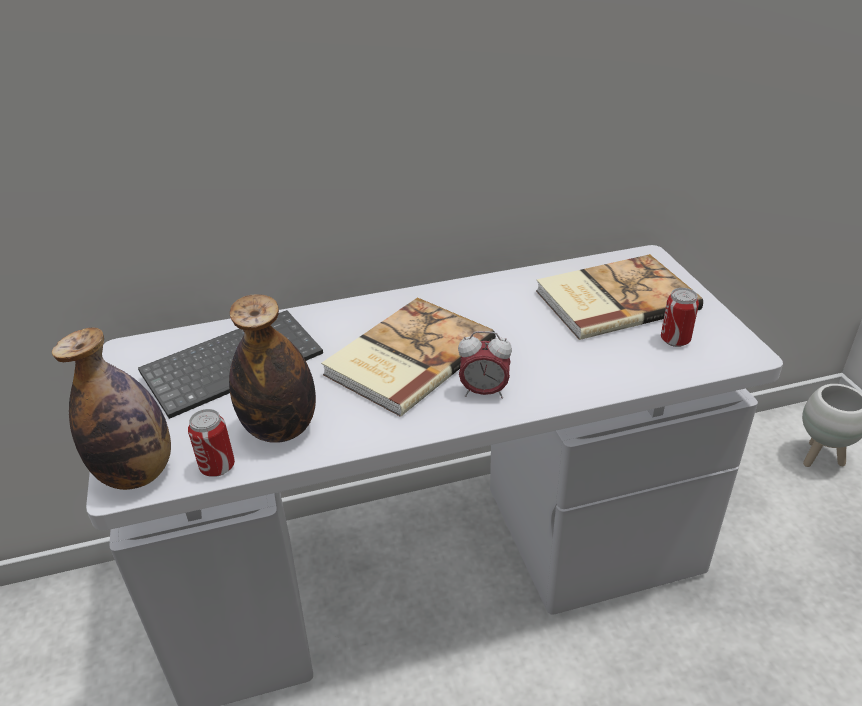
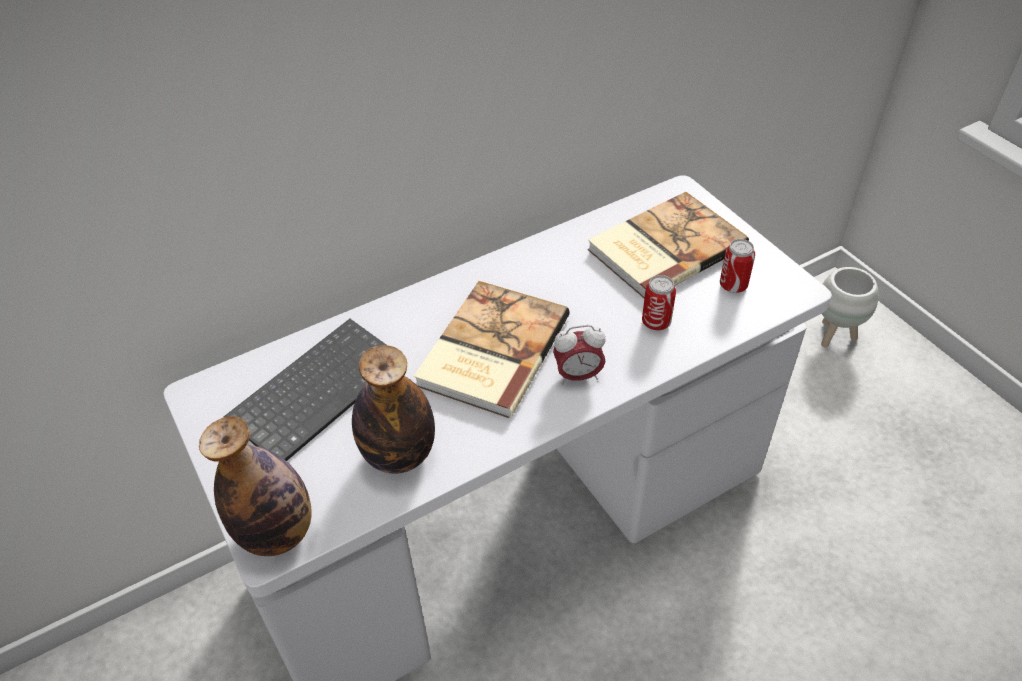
camera: 15 degrees left, 10 degrees up
(217, 467) = (355, 509): can -> can (656, 322)

